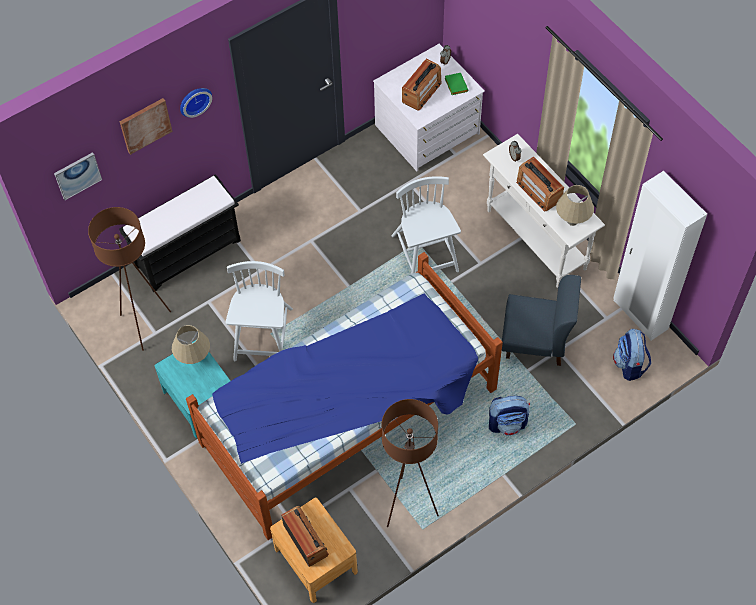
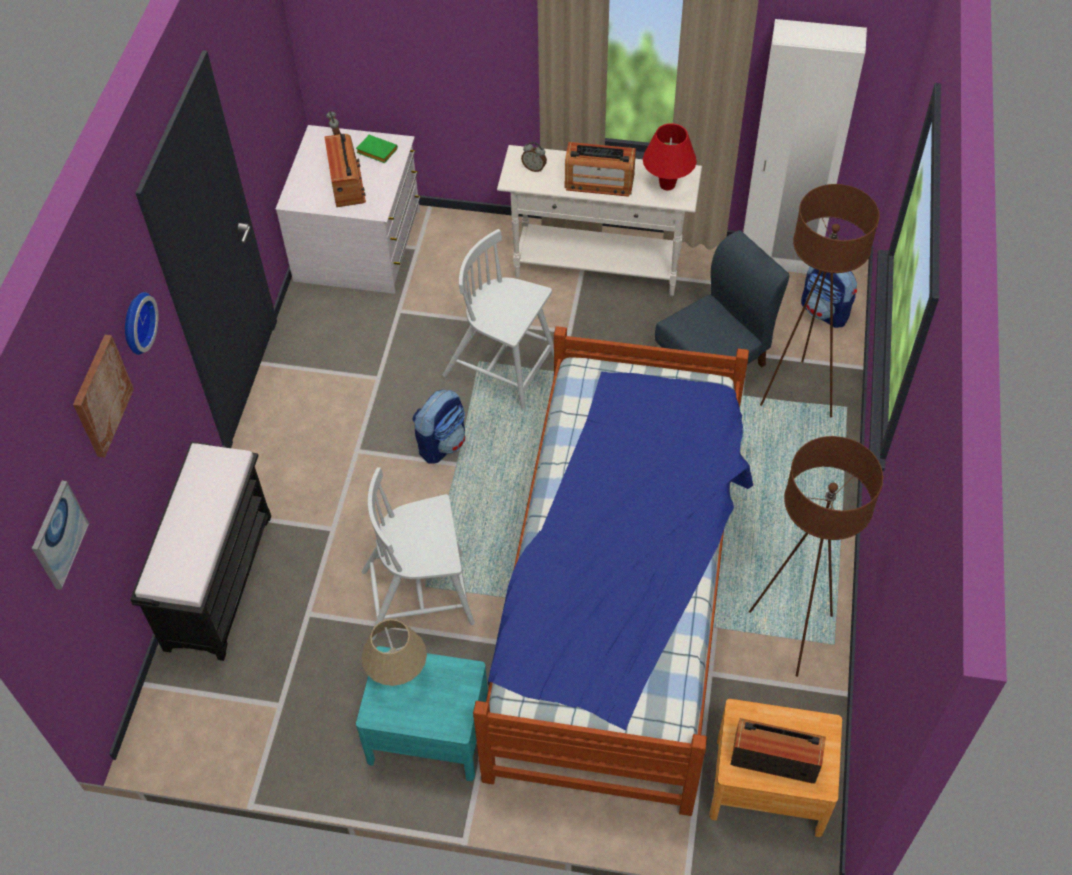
camera: 45 degrees left, 5 degrees down
(145, 325) = (256, 707): brown floor lamp -> brown floor lamp (798, 393)
(263, 336) = (420, 595): white chair -> white chair turned 60 degrees counterclockwise
(507, 423) = (784, 462): backpack -> backpack (442, 443)
(572, 221) = (667, 185): beige table lamp -> red table lamp

